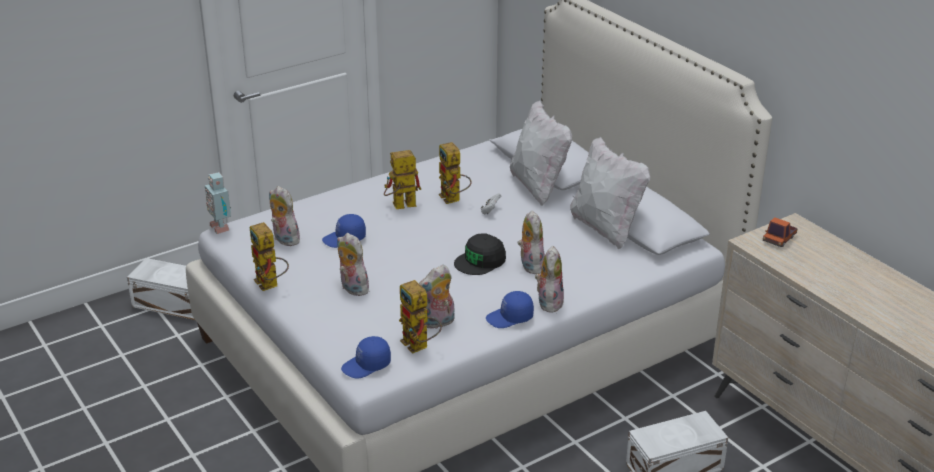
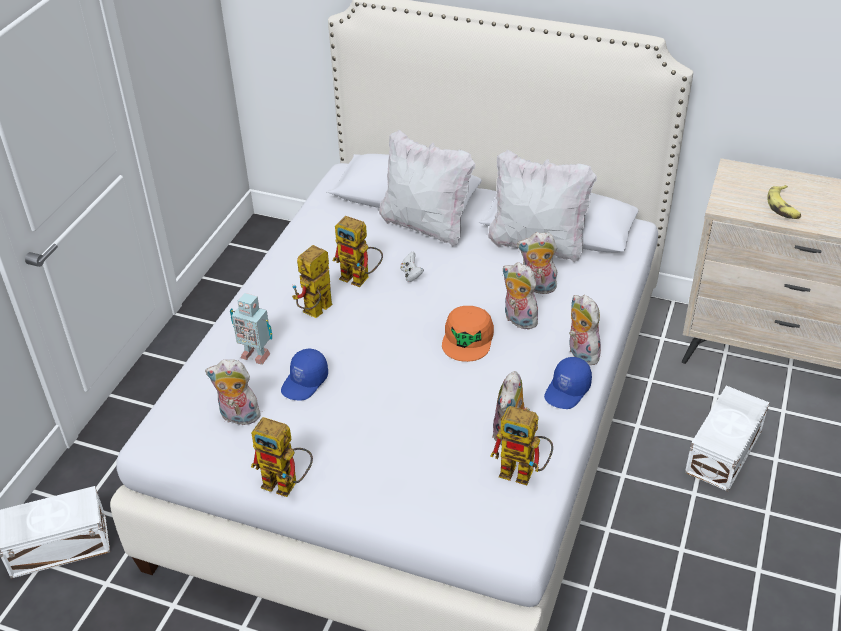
camera: 35 degrees left, 10 degrees up
(221, 227) = (141, 438): toy robot -> toy robot (256, 354)
(352, 288) = (379, 440): plush toy -> plush toy (537, 288)
(366, 366) = (501, 527): blue cap -> none
(480, 261) = (468, 339): black cap -> orange cap
(779, 239) = (741, 192): toy truck -> none
(800, 261) = (783, 207): none -> banana

